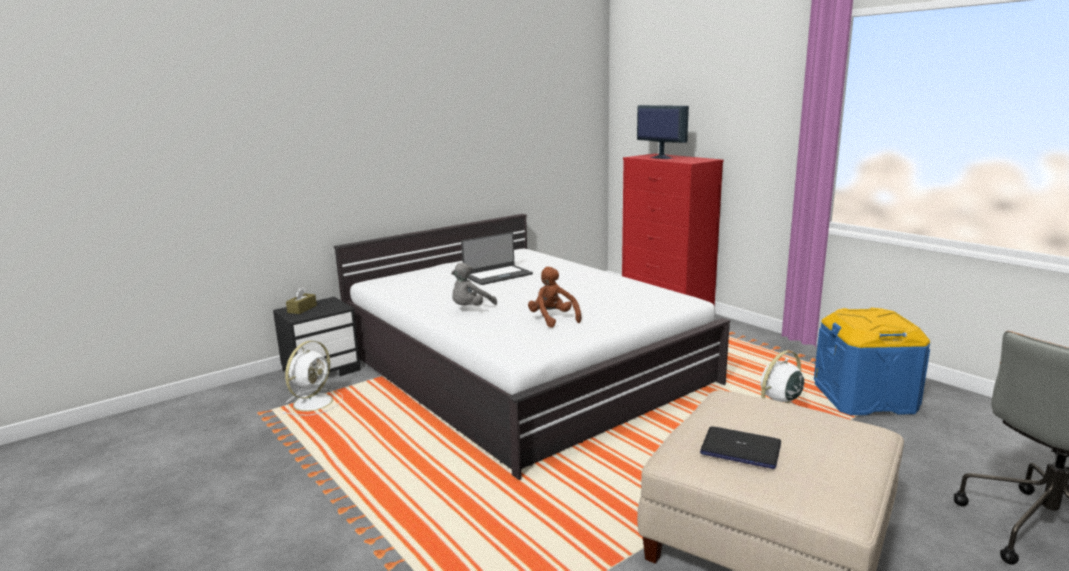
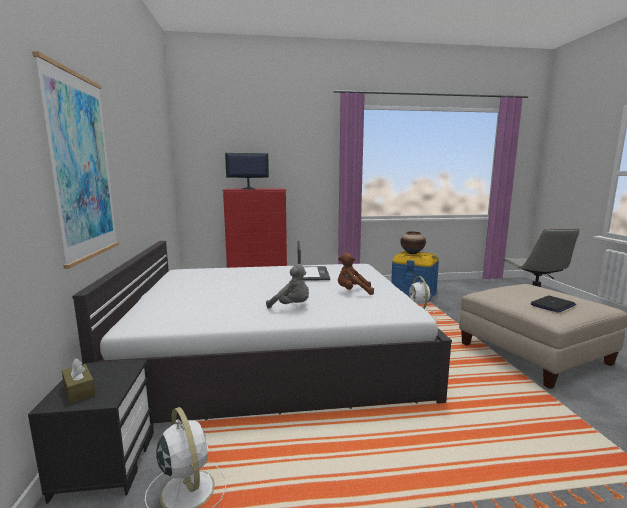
camera: 60 degrees left, 5 degrees down
(370, 146) = (82, 167): none -> picture
(471, 309) = (292, 306): grey plush toy -> grey plush toy turned 45 degrees counterclockwise
(497, 275) = (224, 286): laptop -> laptop (312, 274)
(877, 315) = (412, 253): none -> vase

